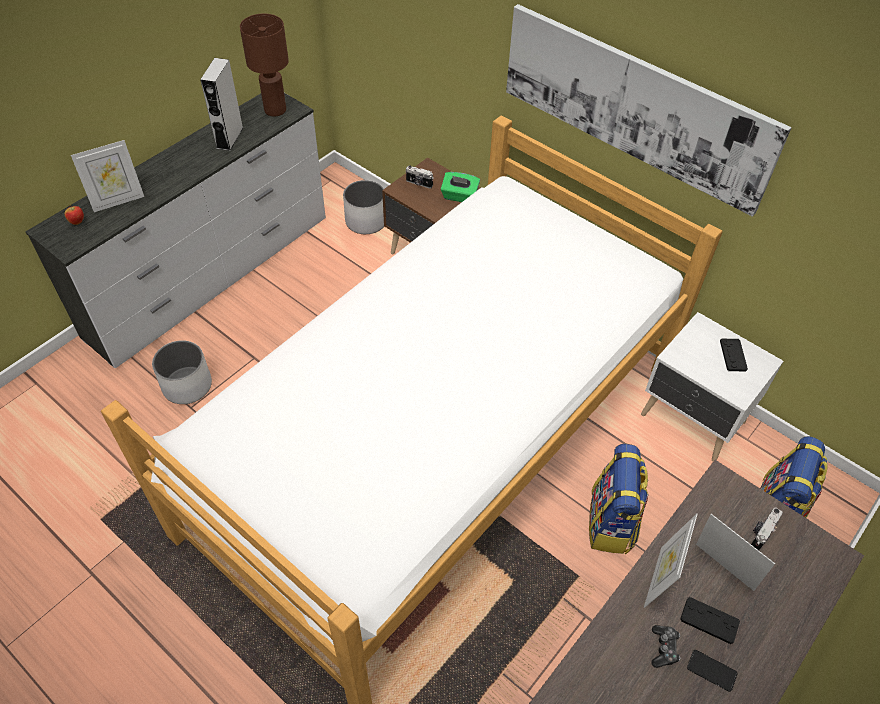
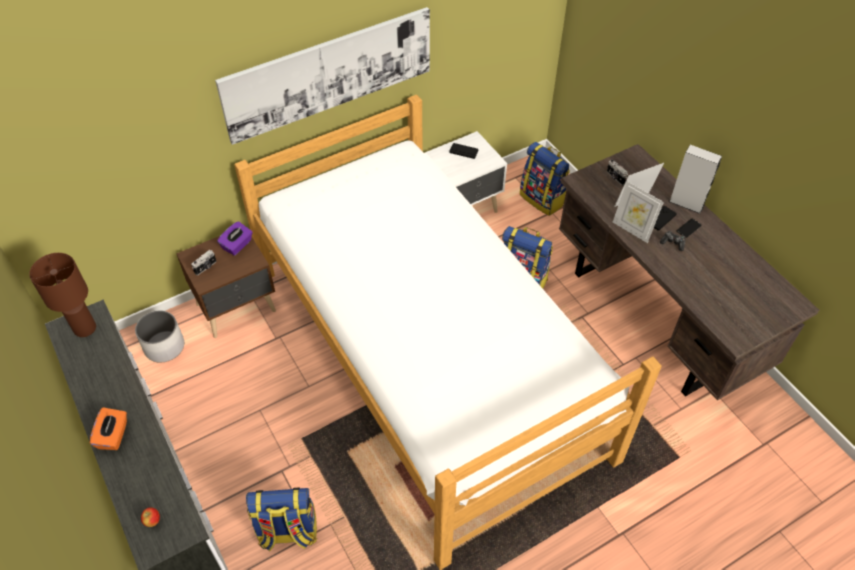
camera: 70 degrees left, 0 degrees up
(118, 201) = (141, 481): picture frame -> none
(162, 168) = (113, 436): none -> orange tissue box
(187, 385) = (288, 532): white planter -> backpack
(229, 138) = (103, 372): grey speaker -> grey speaker (686, 203)
(459, 196) = (237, 245): green tissue box -> purple tissue box

